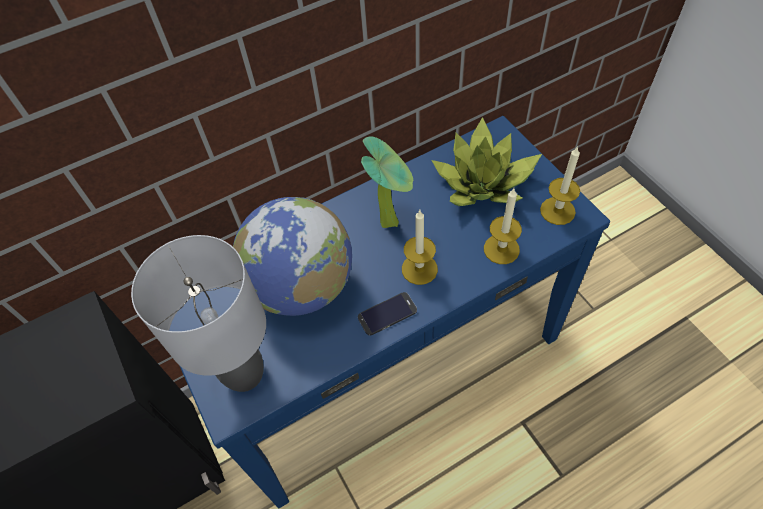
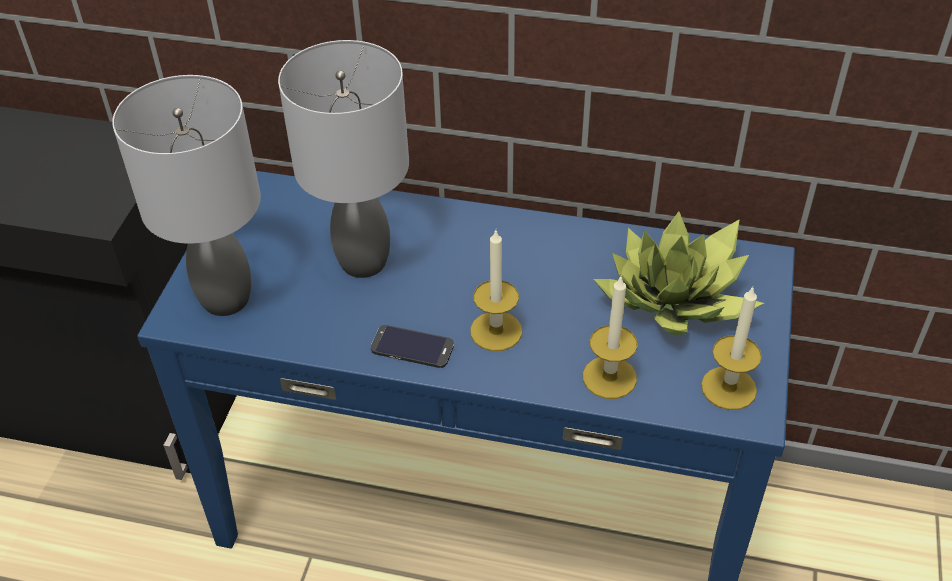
camera: 40 degrees right, 10 degrees down
(302, 286) = (364, 263): globe -> grey table lamp
(391, 220) = (525, 266): potted plant -> none

